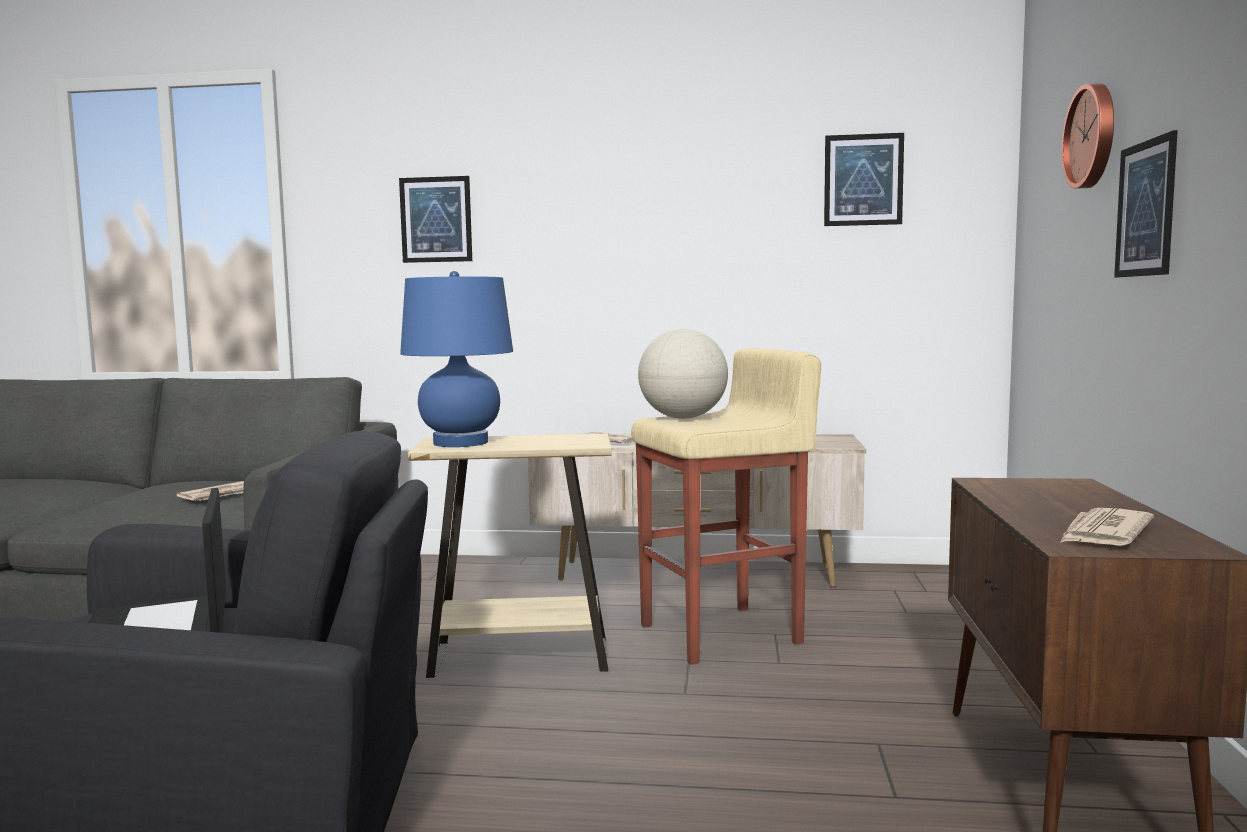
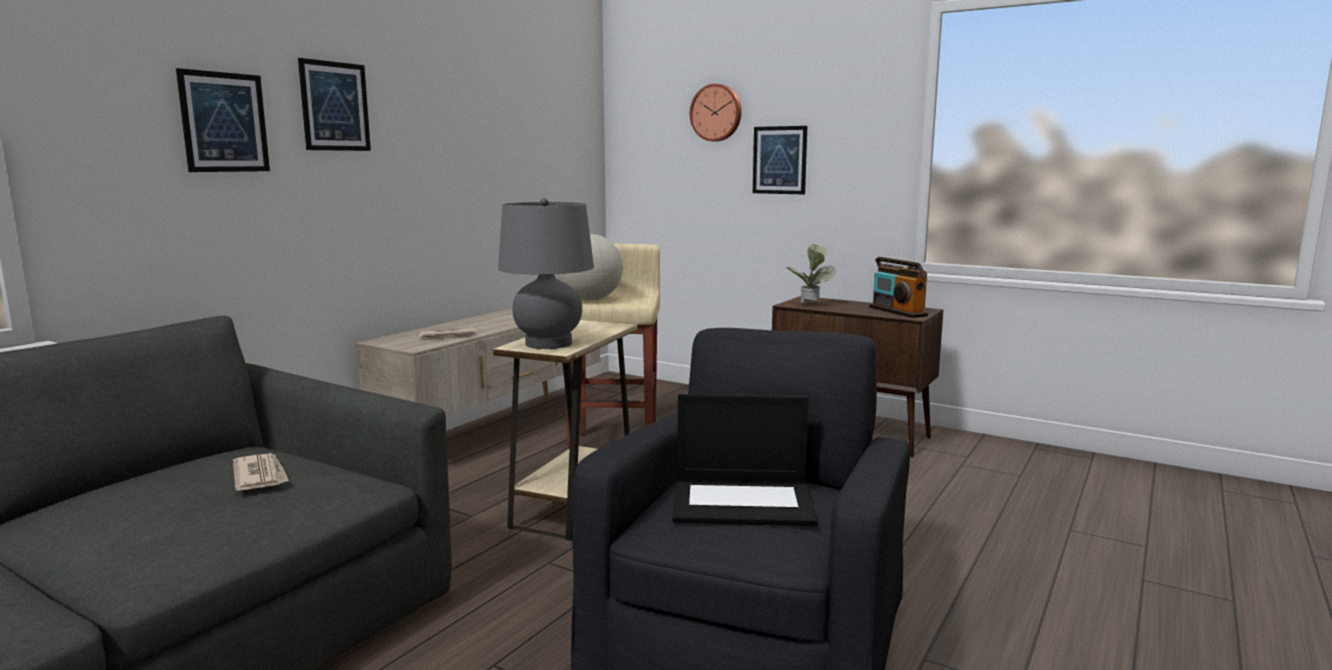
camera: 65 degrees left, 5 degrees up
(460, 442) = (548, 344): blue table lamp -> grey table lamp
(863, 180) = (541, 114): picture -> picture (335, 106)
(1010, 489) = (810, 305): none -> potted plant
(1103, 533) = (897, 311): newspaper -> radio

